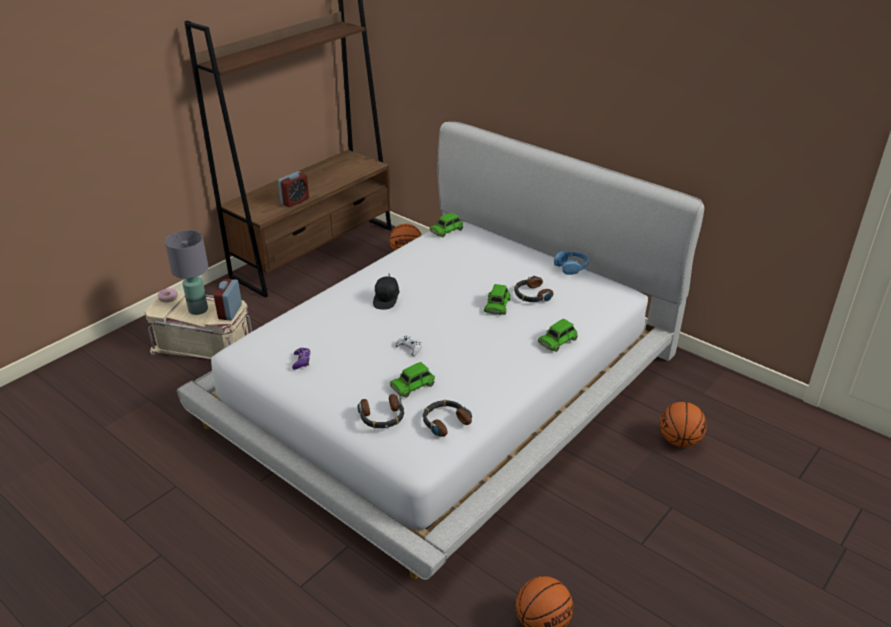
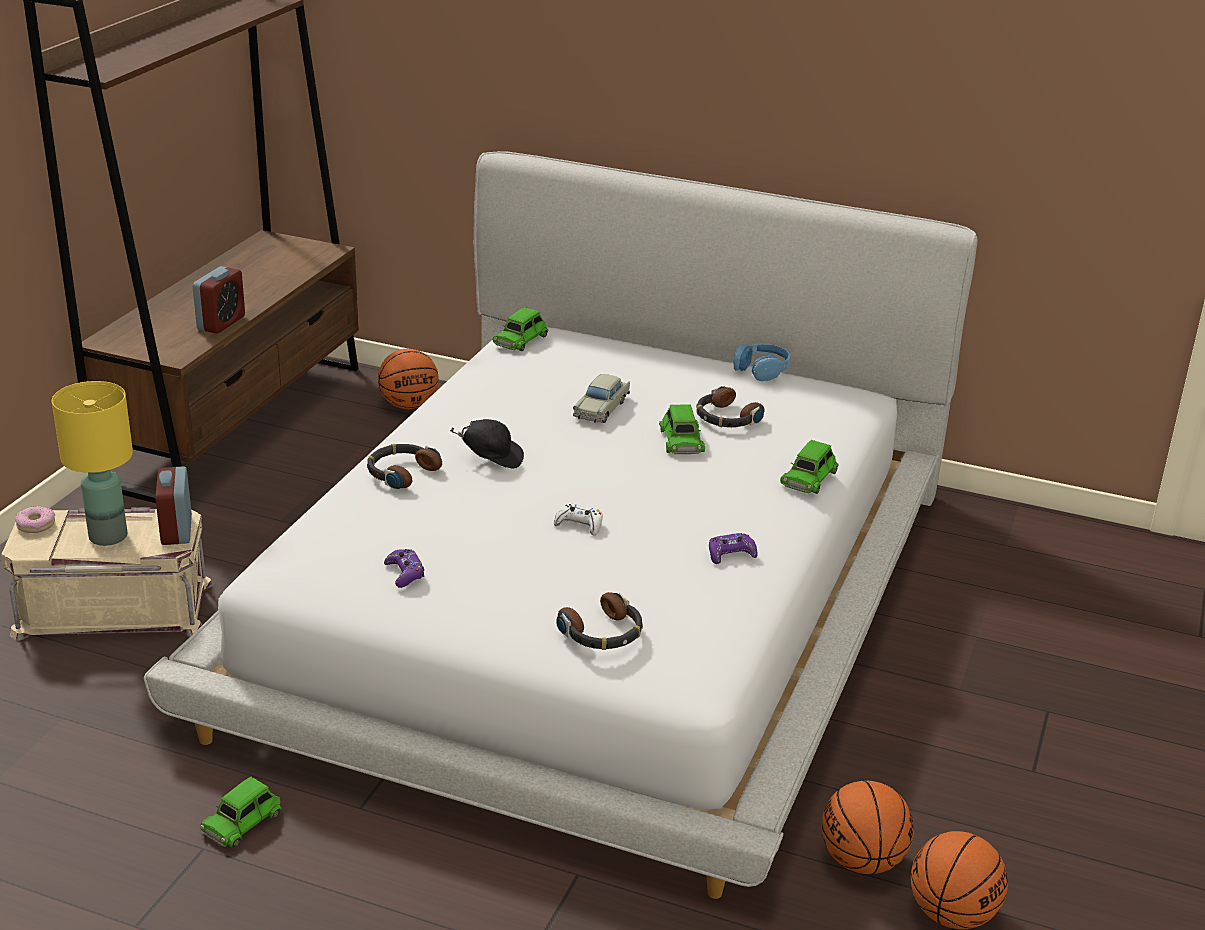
camera: 20 degrees left, 5 degrees down
(198, 309) = (108, 536): grey table lamp -> yellow table lamp
(387, 300) = (491, 458): black cap -> black cap turned 75 degrees counterclockwise
(413, 385) = (622, 577): green toy car -> green toy car (242, 821)
(445, 421) = (709, 621): headphones -> headphones (401, 472)
(465, 278) = (602, 408): none -> beige toy car
(482, 381) = (730, 554): none -> purple game controller
(679, 440) = (1008, 616): basketball -> basketball (862, 861)

